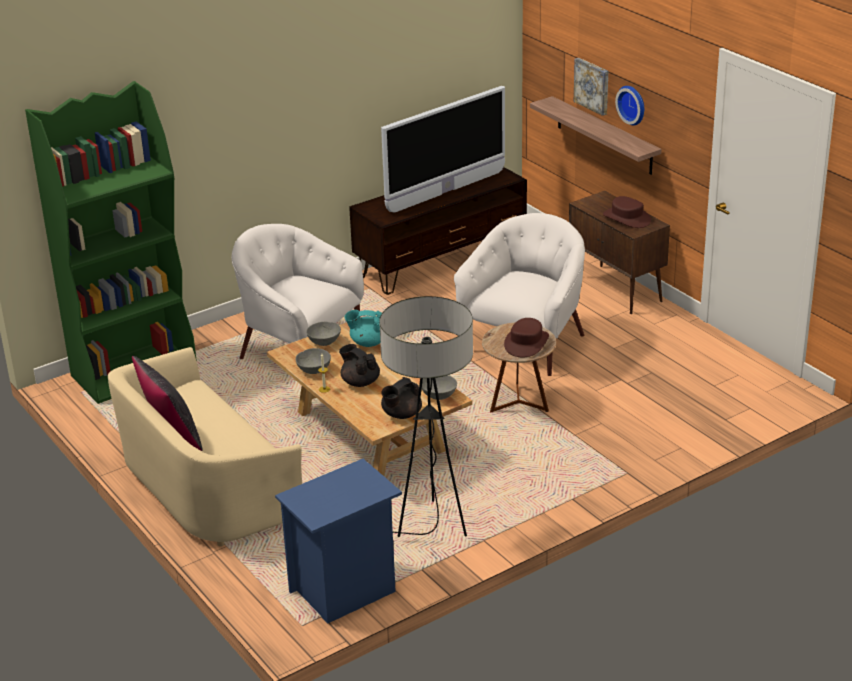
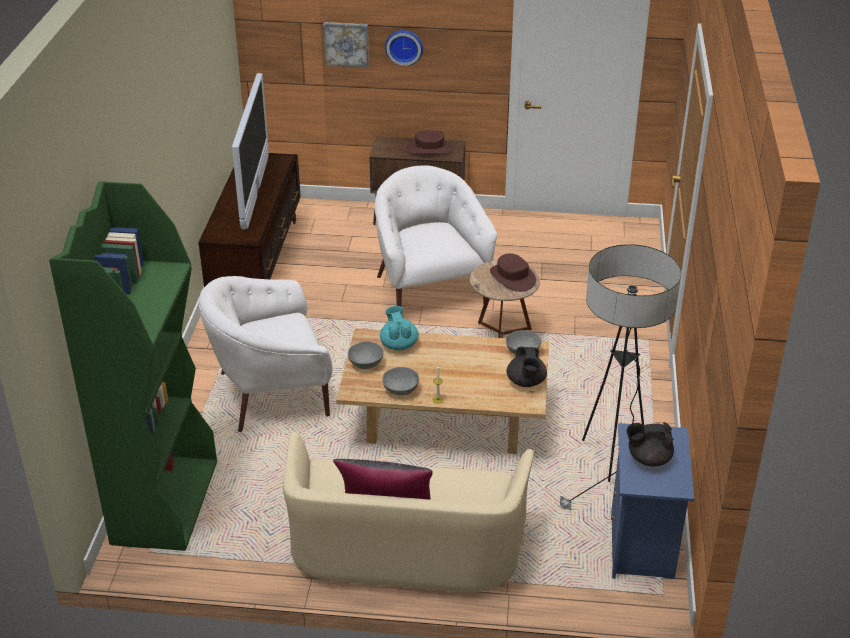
camera: 50 degrees left, 5 degrees up
(360, 382) = (451, 377): black teapot -> black teapot (648, 458)
(367, 343) = (399, 344): turquoise teapot -> turquoise teapot turned 120 degrees clockwise
(604, 136) = (367, 86): shelf -> none

